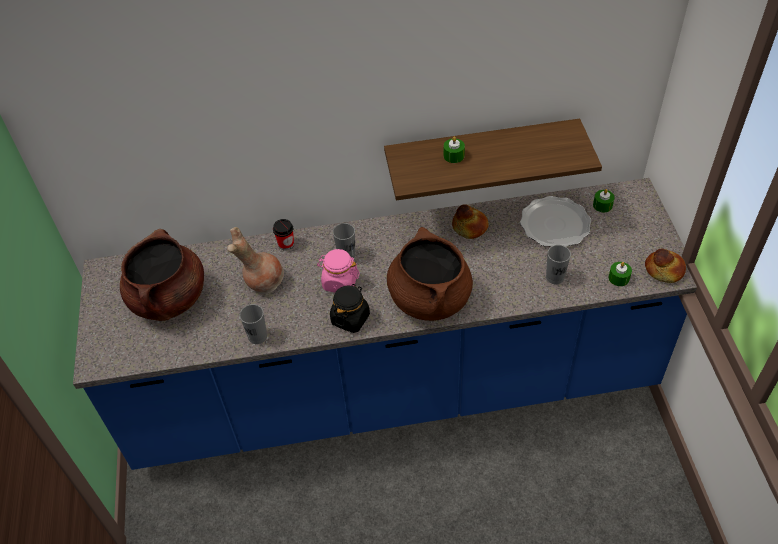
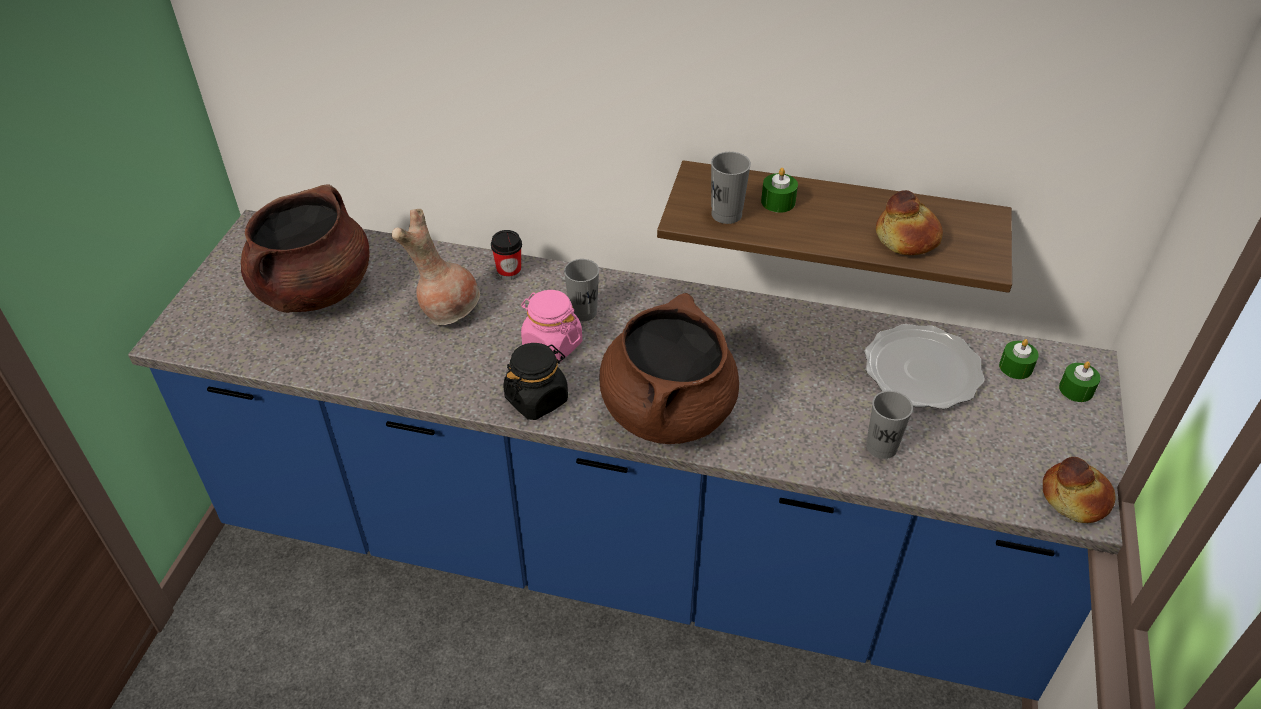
camera: 20 degrees right, 5 degrees down
(257, 336) = (395, 378): grey cup -> grey cup (726, 214)
(469, 227) = (784, 332): bread -> bread (905, 239)
(619, 278) = (989, 484): green candle -> green candle (1076, 389)

